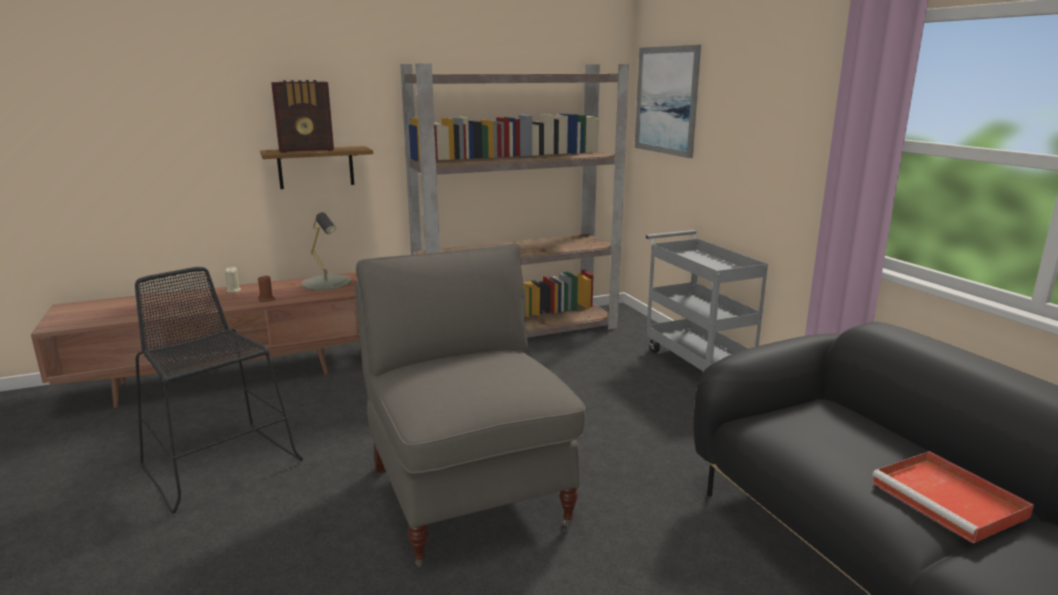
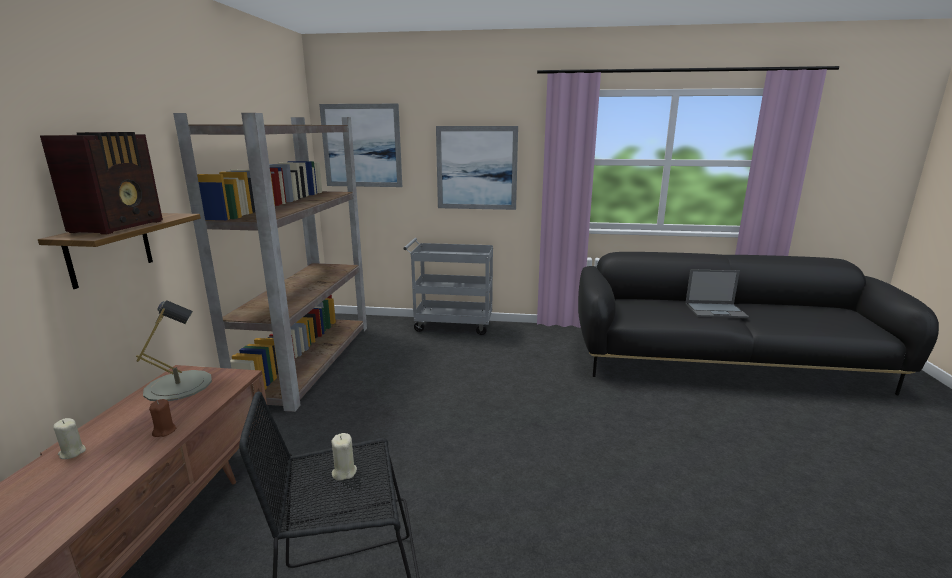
camera: 60 degrees left, 0 degrees up
(214, 348) = (344, 472): none -> beige candle
(467, 494) = (535, 457): grey armchair -> none
(766, 141) = (476, 168): none -> picture
(951, 500) = (716, 310): red tray -> laptop

